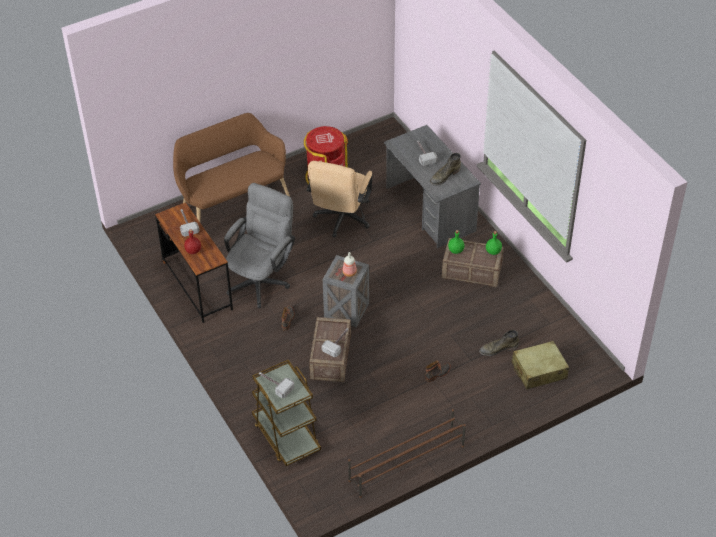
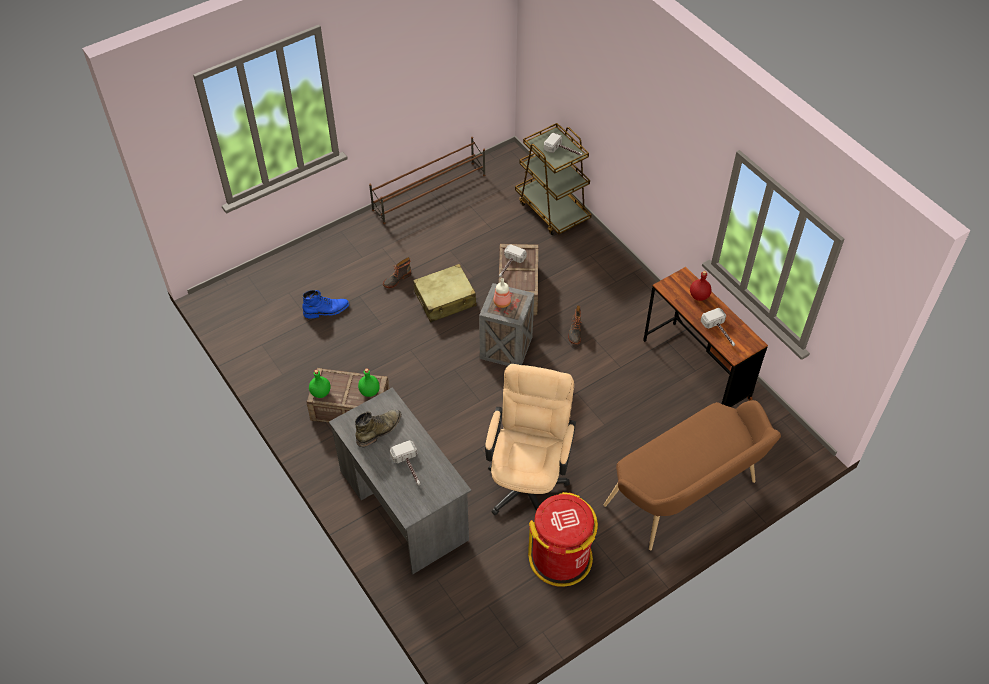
camera: 175 degrees right, 5 degrees up
(262, 279) = (617, 383): grey office chair -> none
(498, 349) = (326, 310): green boot -> blue boot
(538, 371) = (284, 288): beige suitcase -> beige suitcase (445, 300)

